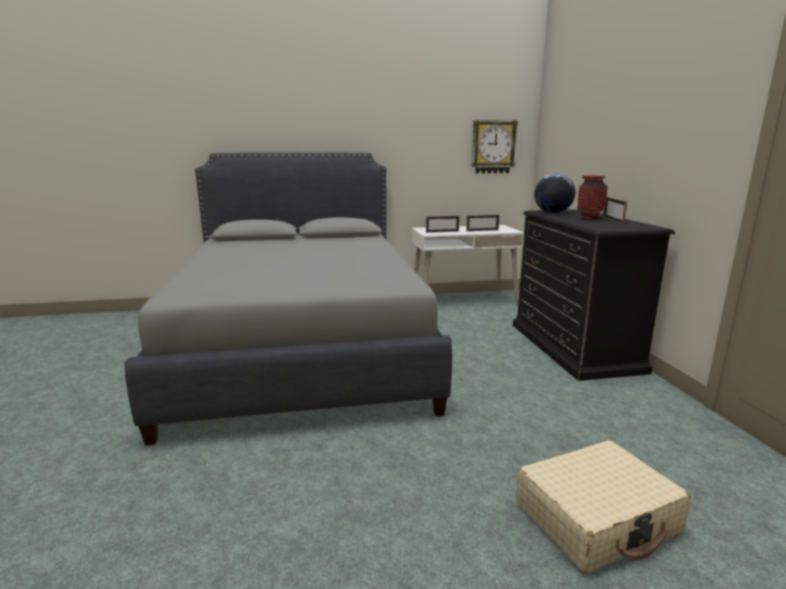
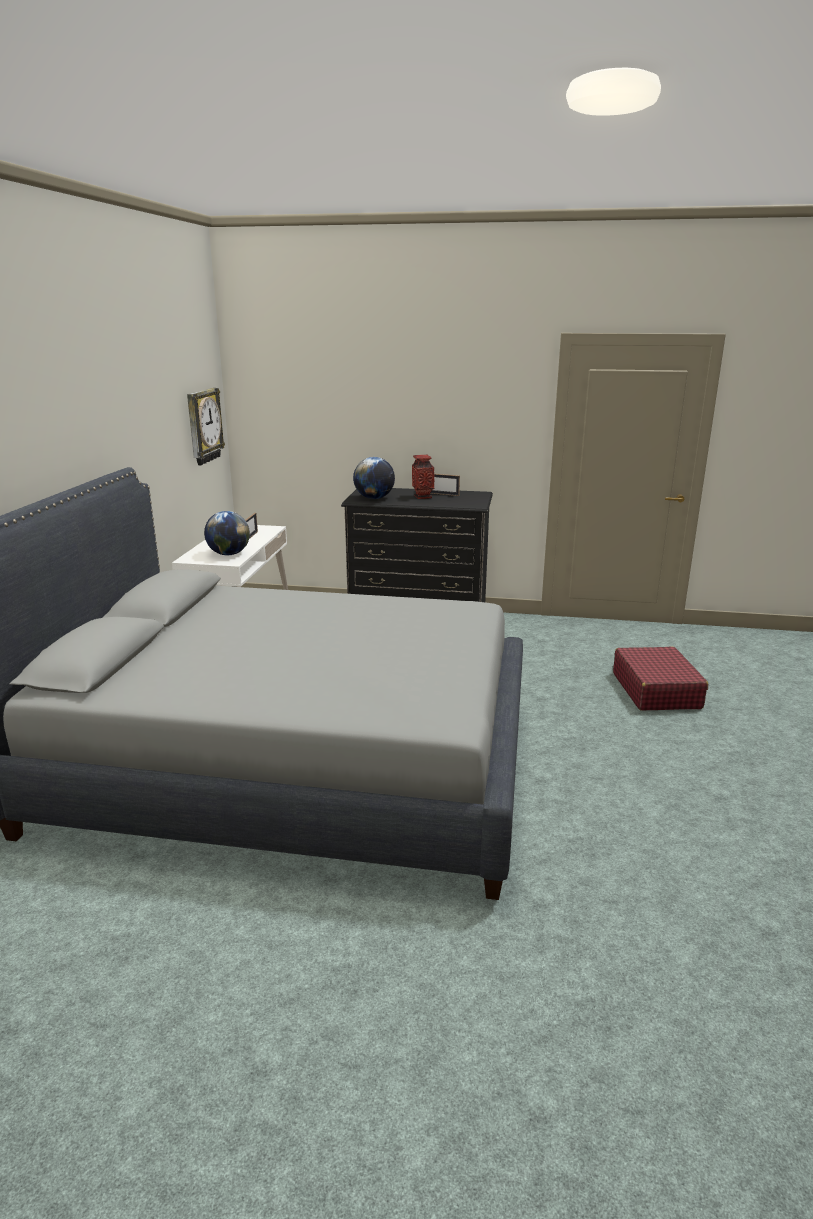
camera: 70 degrees left, 5 degrees up
(442, 232) = (228, 554): picture frame -> globe
(597, 519) = (656, 690): beige suitcase -> red suitcase

